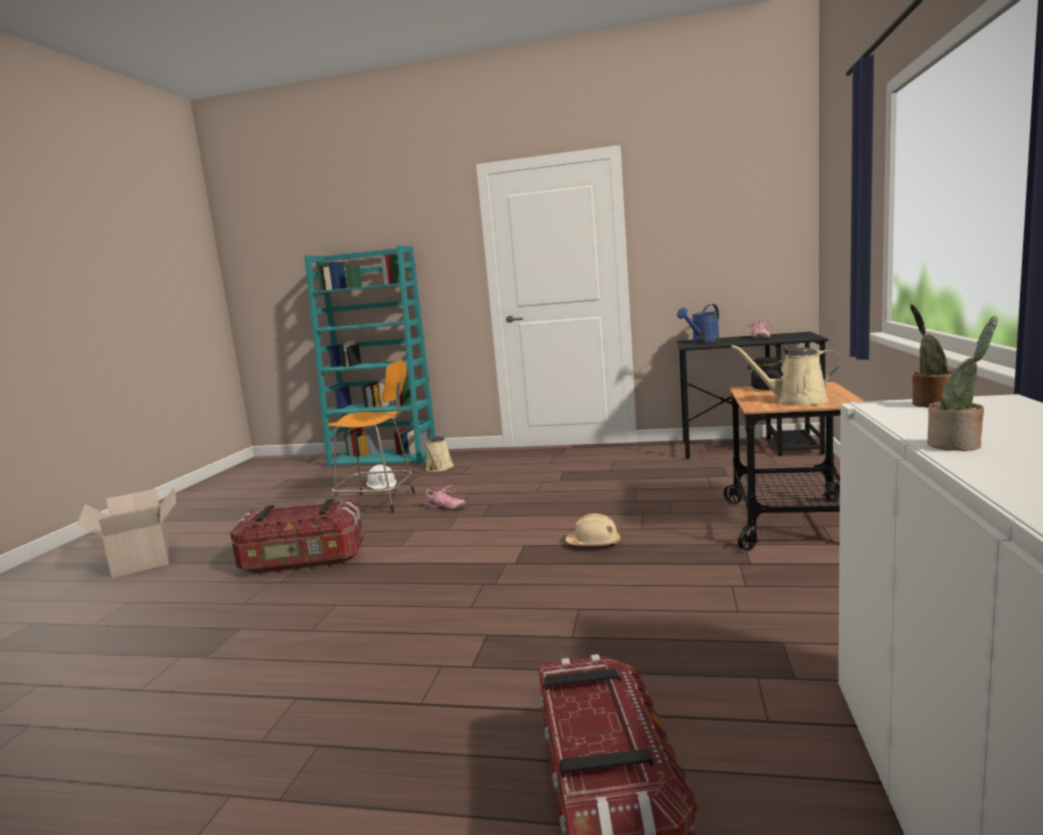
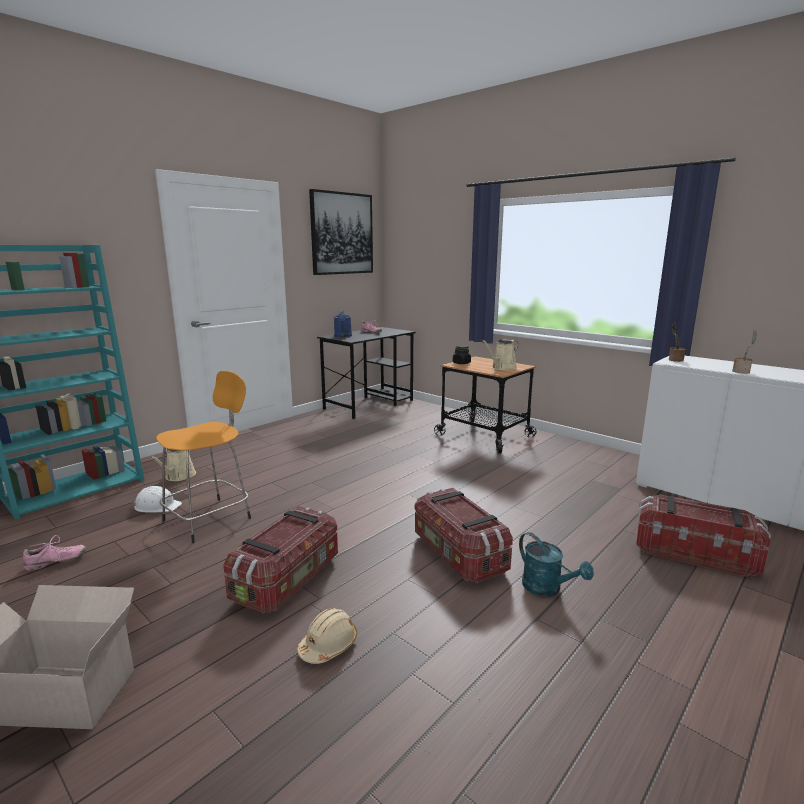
camera: 60 degrees left, 5 degrees up
(369, 688) = (547, 589): none -> turquoise watering can
(408, 613) = (458, 554): none -> storage box
(439, 468) = (179, 476): beige watering can -> beige watering can turned 60 degrees clockwise
(445, 508) = (285, 497): pink shoe -> pink shoe (56, 562)
(594, 543) = (437, 477): beige hard hat -> beige hard hat (328, 645)
(728, 194) = (342, 233): none -> picture

